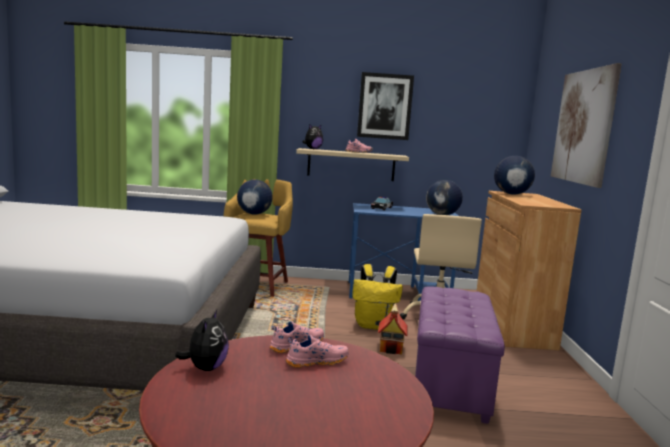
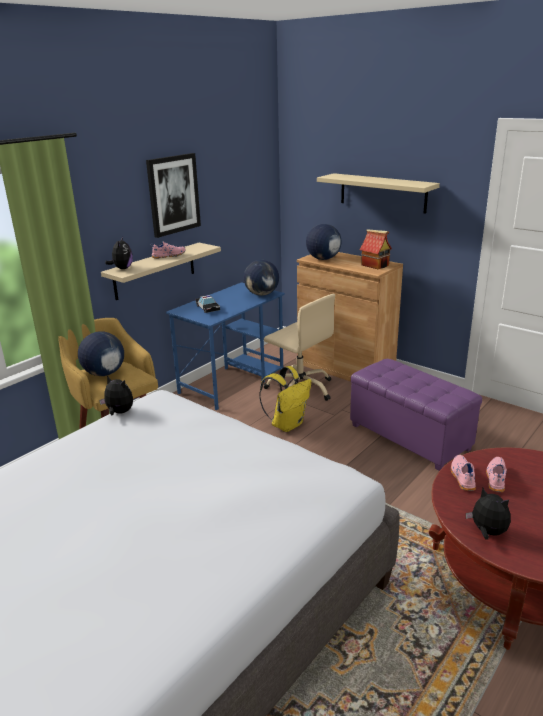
camera: 50 degrees left, 15 degrees up
(194, 214) = (119, 412): none -> plush toy
(391, 348) = (336, 435): toy house -> toy house (375, 265)
(583, 126) = (382, 193): picture -> beige shelf

